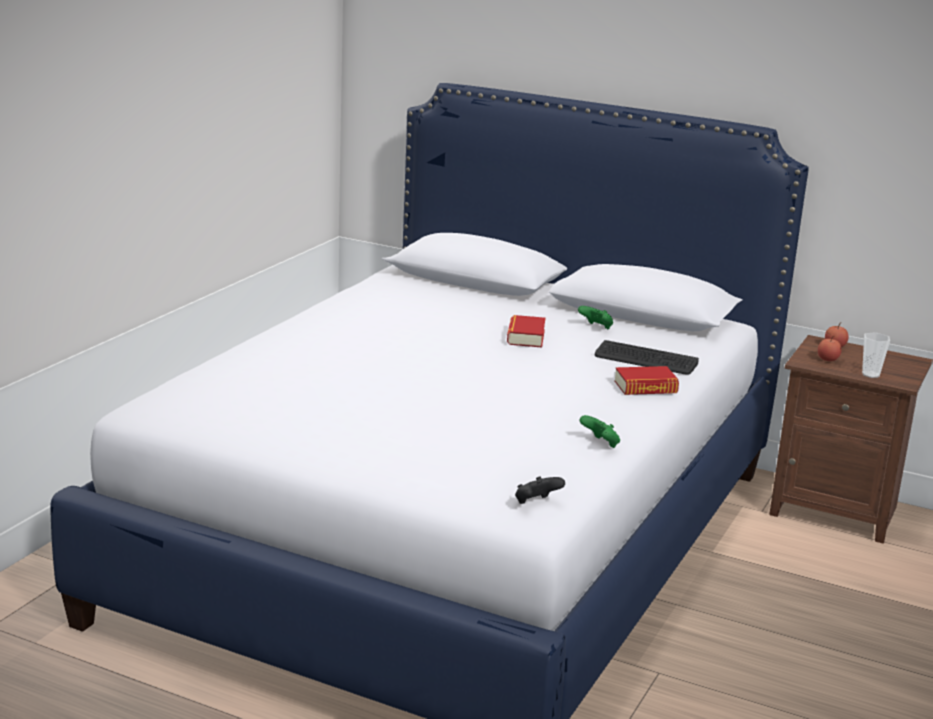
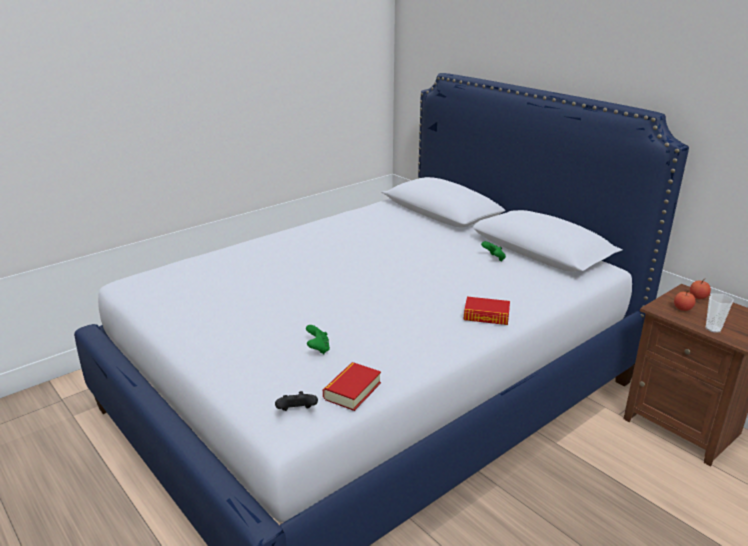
camera: 25 degrees right, 5 degrees up
(525, 337) = (433, 260): book -> book (352, 391)
(600, 444) = (402, 363): green game controller -> green game controller (318, 349)
(645, 360) = (508, 291): keyboard -> none

